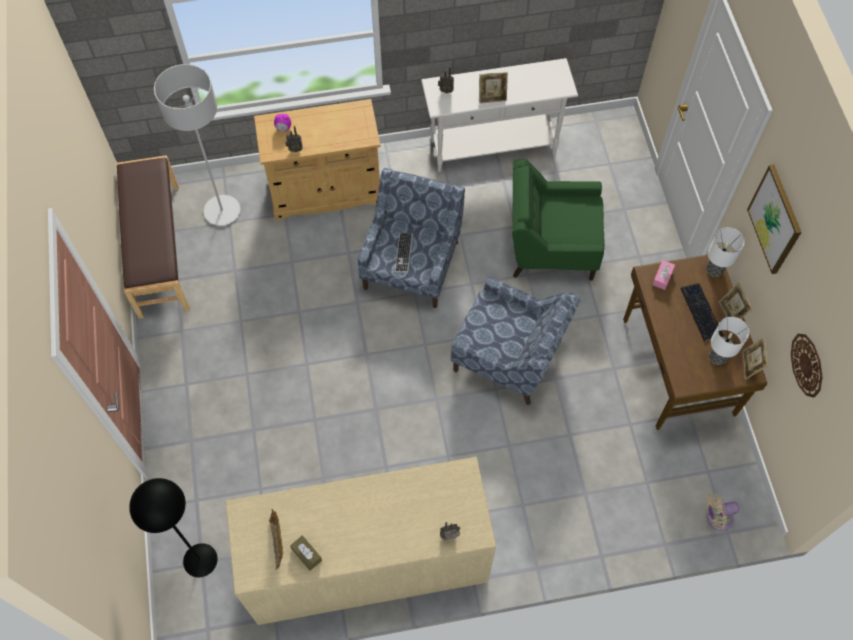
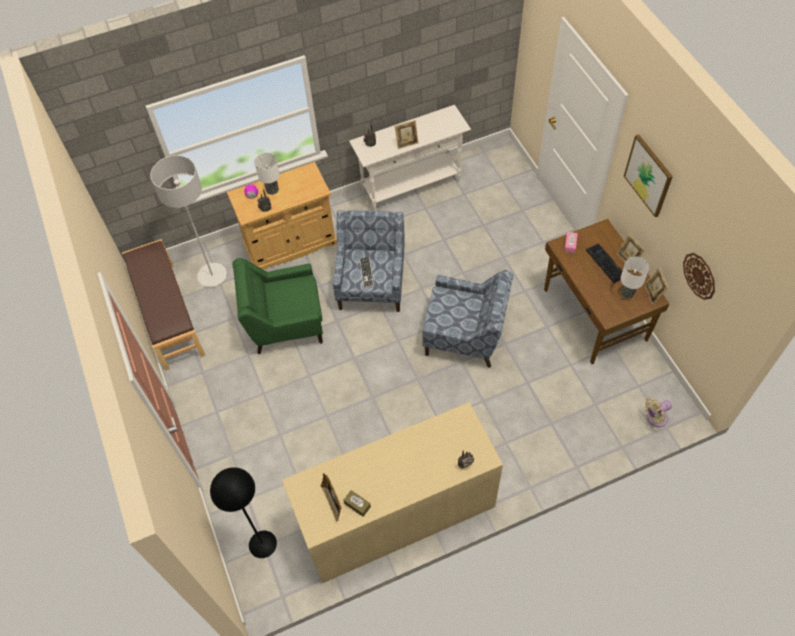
camera: 10 degrees left, 5 degrees down
(550, 246) = (474, 248): green armchair -> green armchair (285, 323)
(714, 270) = (607, 231): table lamp -> table lamp (272, 190)

